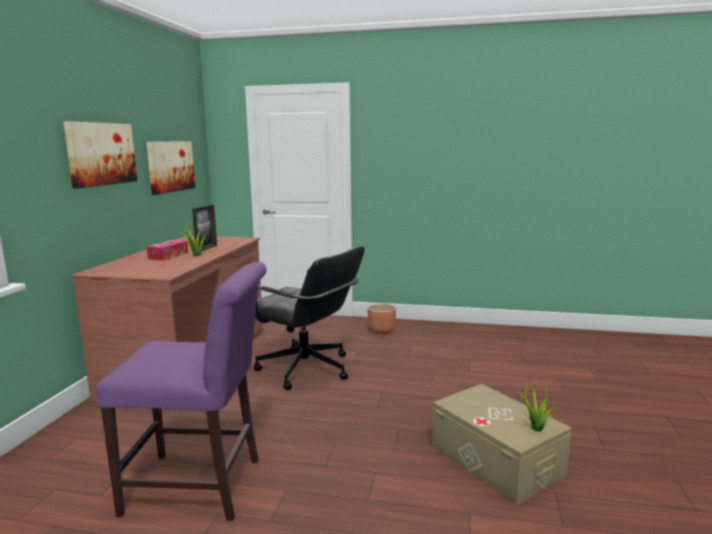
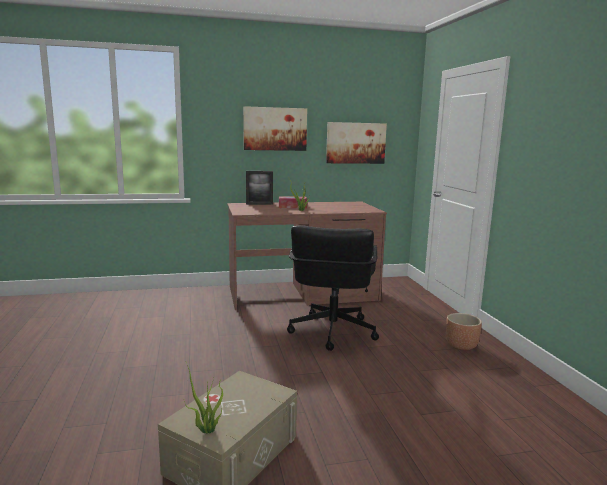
camera: 65 degrees right, 0 degrees up
(201, 486) = (152, 339): purple chair -> none
(206, 249) = (324, 209): picture frame -> picture frame (259, 204)

